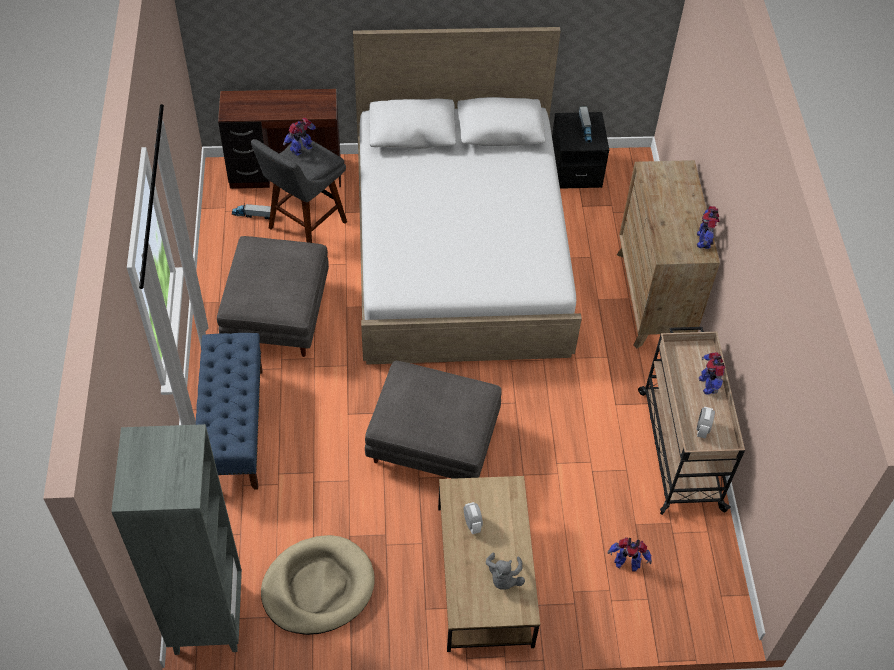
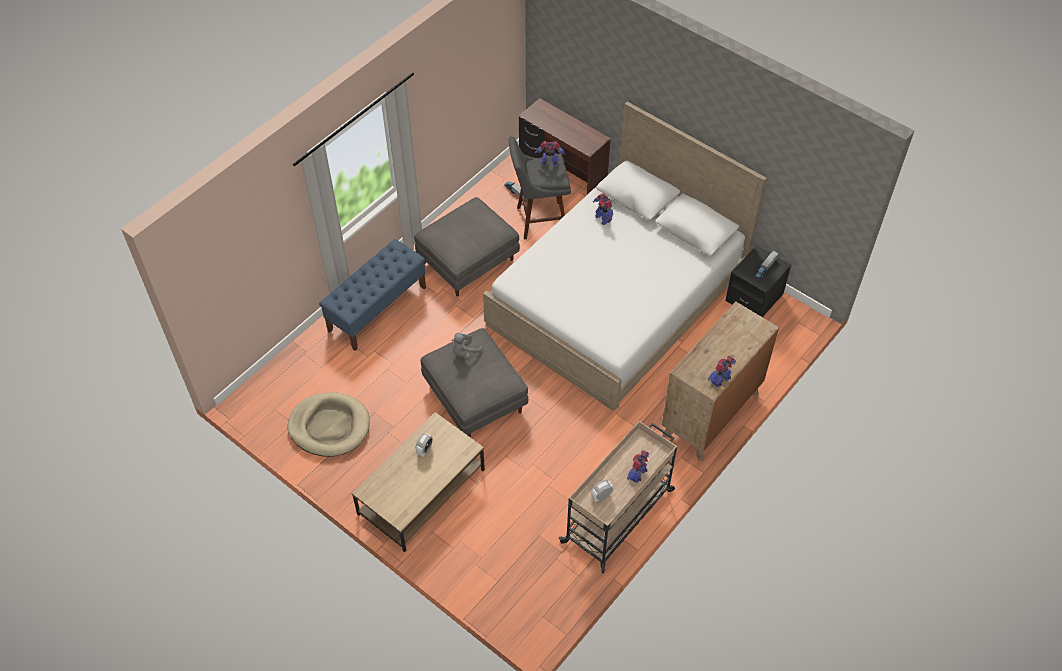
camera: 45 degrees right, 0 degrees up
(207, 617) = (261, 397): grey bookcase -> none
(503, 578) = (409, 491): grey plush toy -> grey plush toy (465, 352)
(626, 562) = (508, 552): toy robot -> toy robot (603, 218)

